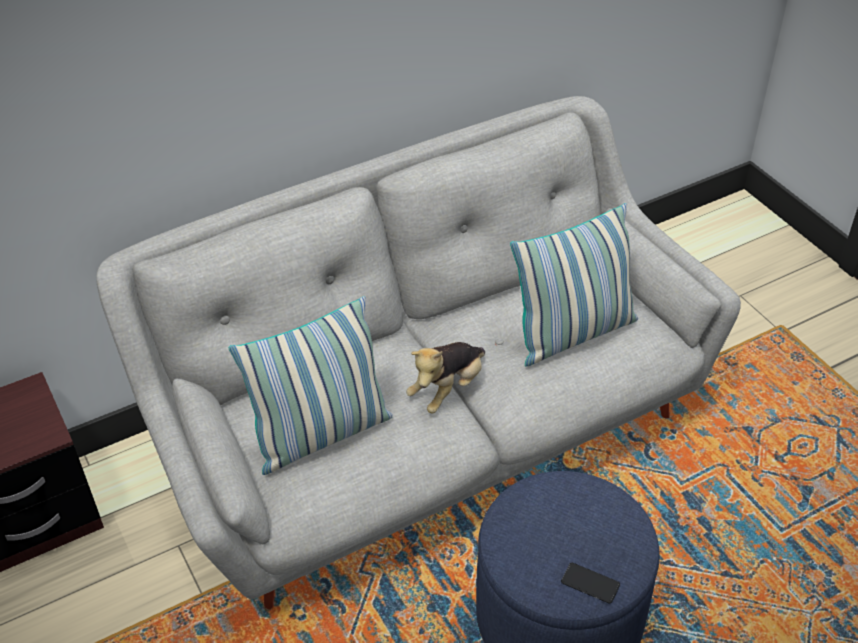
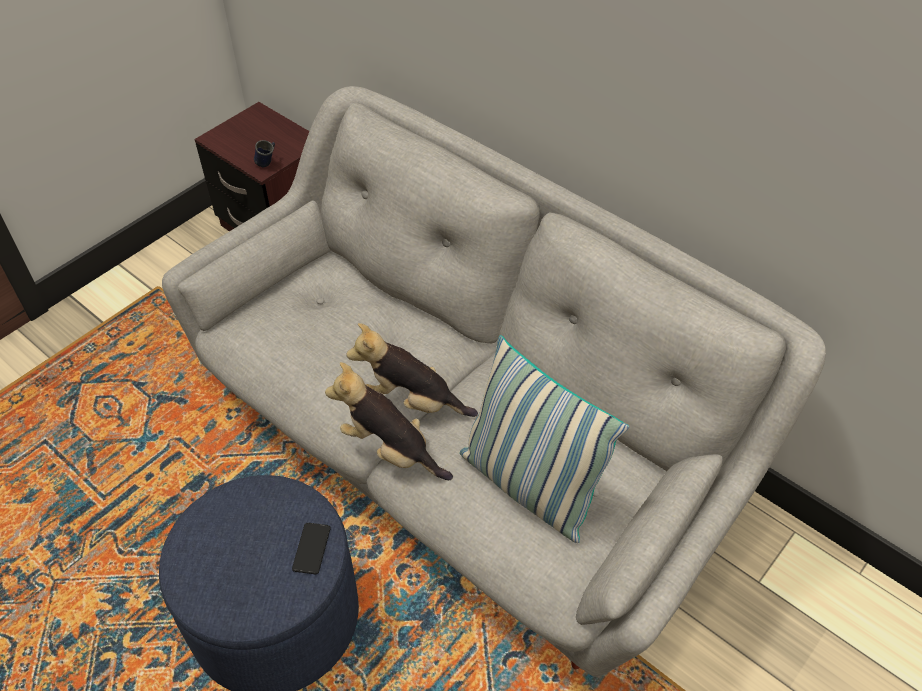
camera: 70 degrees right, 5 degrees up
(42, 429) = (267, 162): none -> blue mug
(321, 434) = (317, 323): pillow -> none
(499, 414) = (390, 449): none -> plush toy
(590, 583) = (198, 580): phone -> phone (311, 548)

